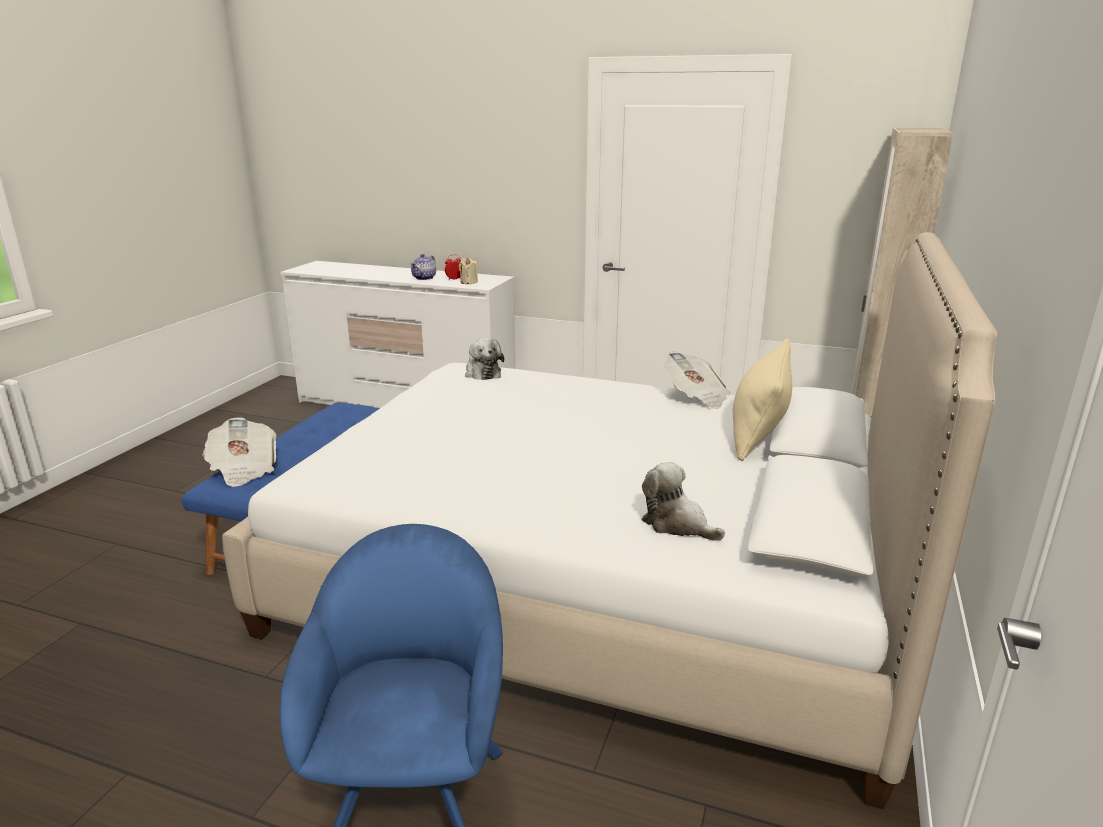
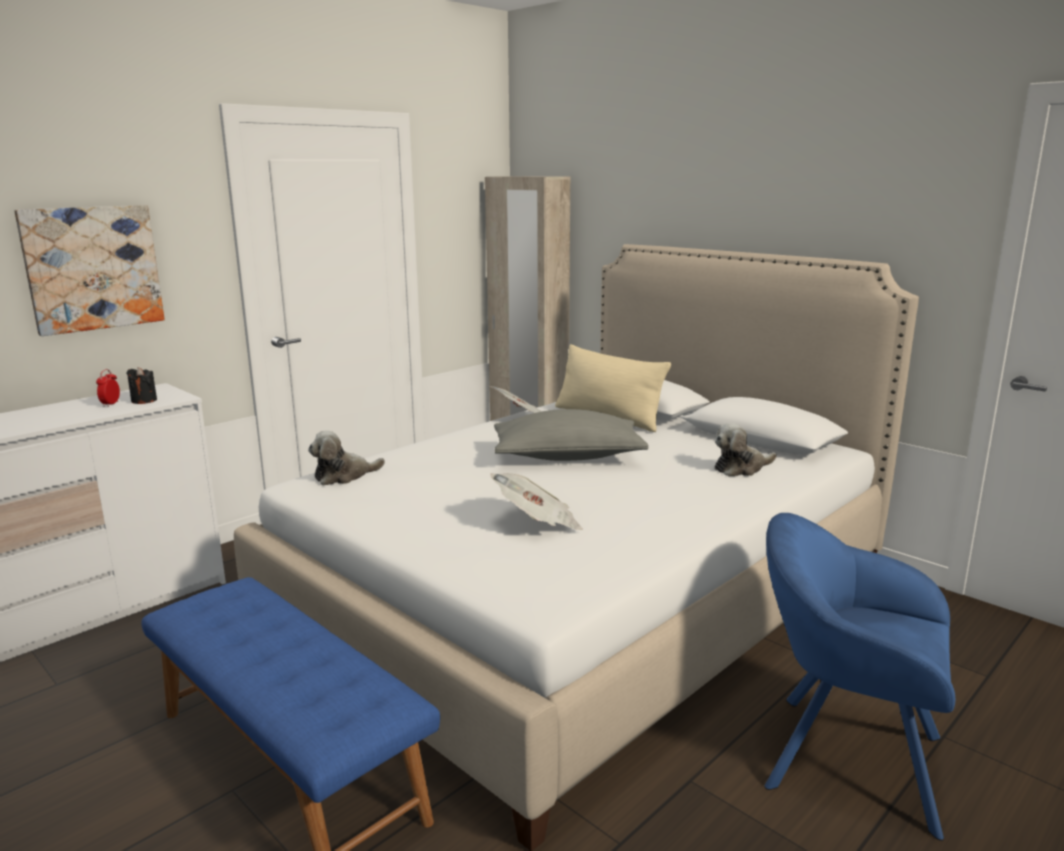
camera: 65 degrees left, 5 degrees down
(243, 469) = (313, 703): newspaper -> newspaper (538, 523)
(424, 278) = (65, 415): teapot -> none
(469, 282) = (144, 400): beige candle -> black candle
(482, 184) = (92, 268): none -> picture
(482, 373) = (344, 476): plush toy -> plush toy turned 150 degrees clockwise
(608, 434) = (567, 457): none -> grey pillow

